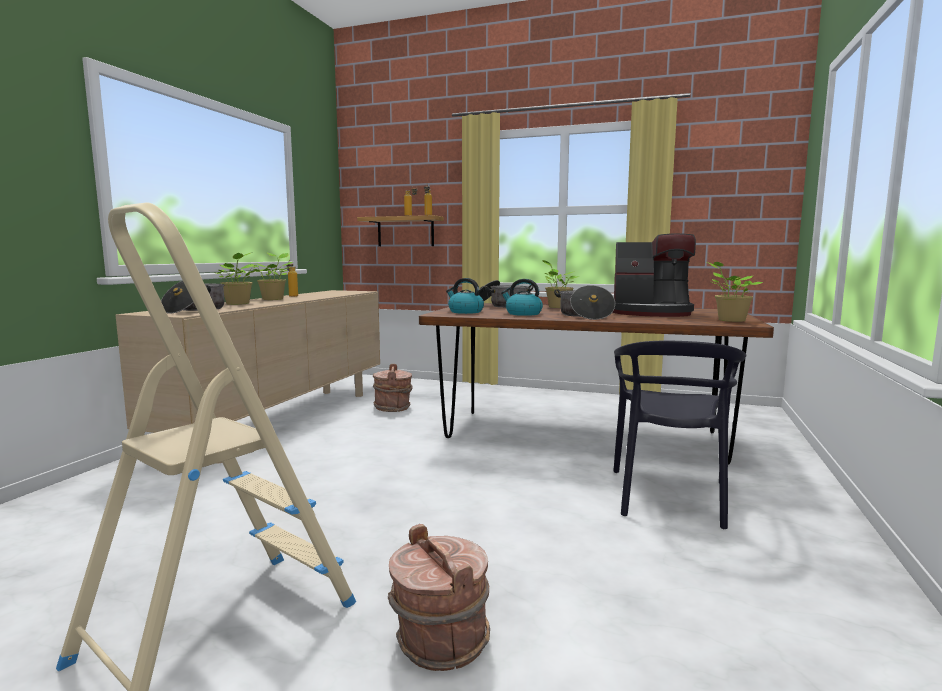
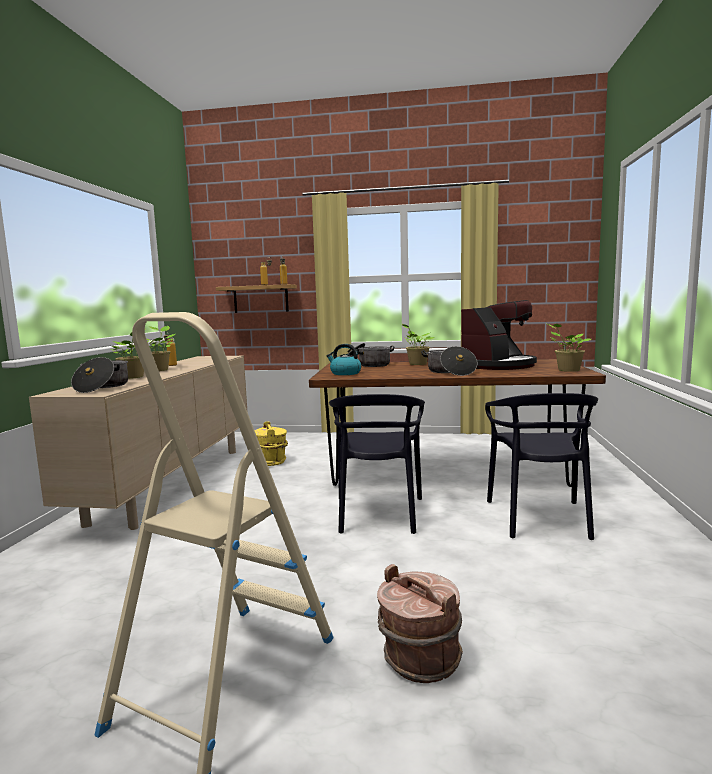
camera: 10 degrees left, 0 degrees up
(393, 408) = (270, 462): brown bucket -> yellow bucket
(480, 473) = (378, 514): none -> black chair
(523, 314) = (397, 373): kettle -> none
(650, 312) = (498, 366): coffee machine -> coffee machine turned 45 degrees counterclockwise

